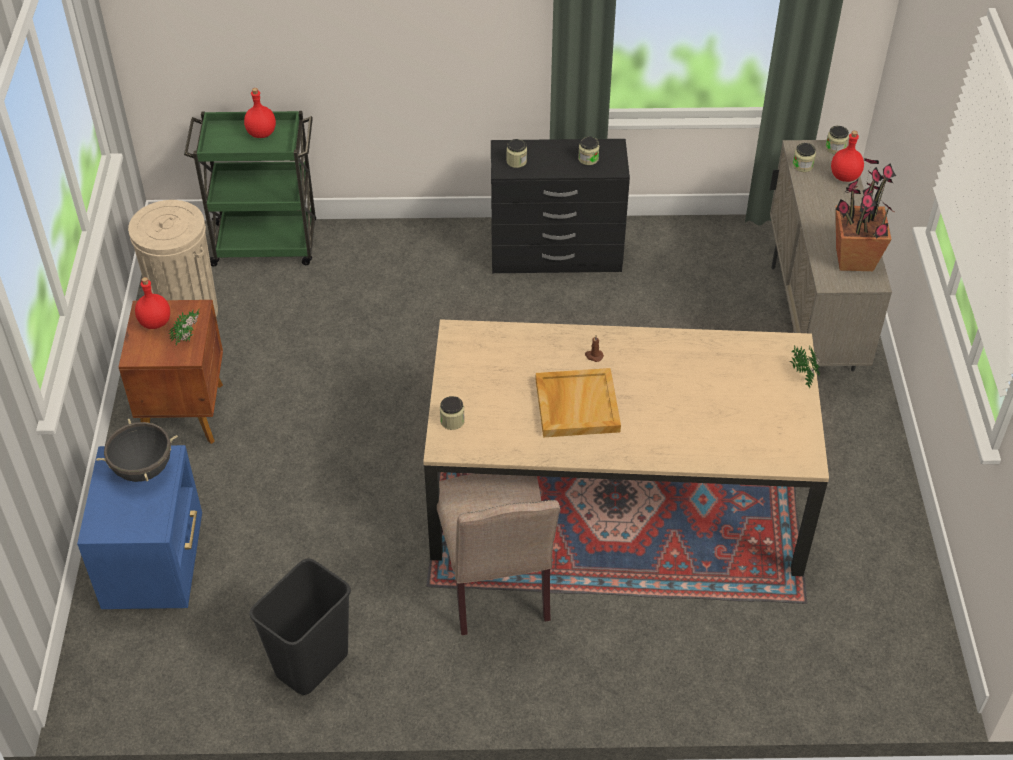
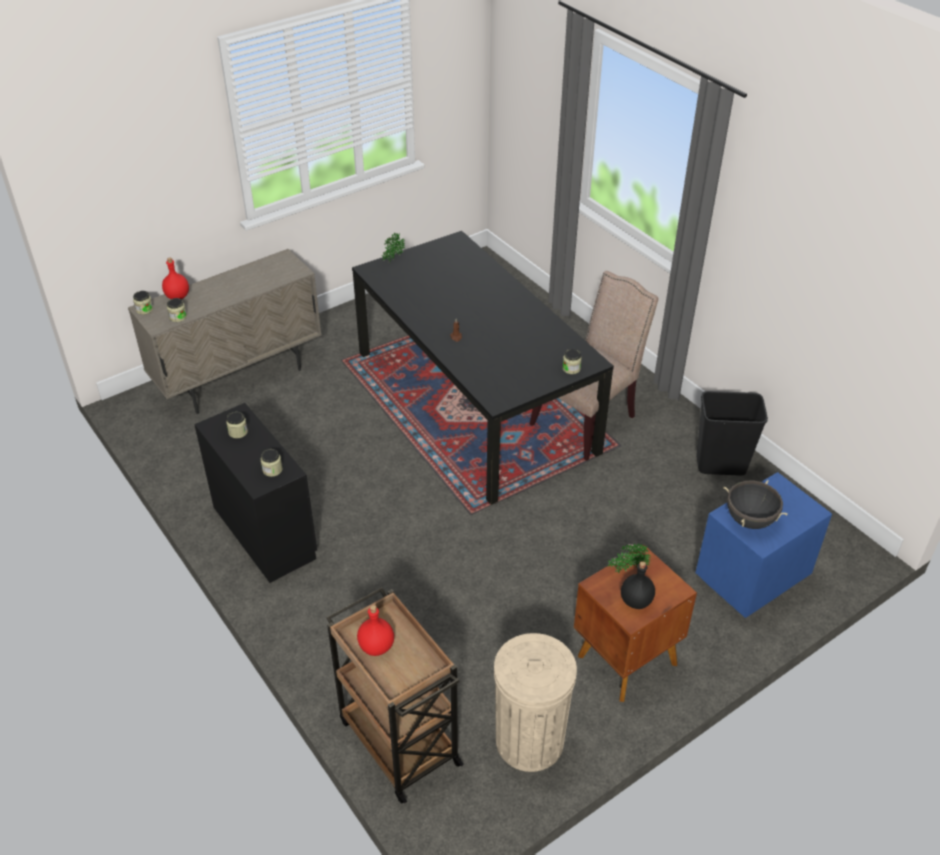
camera: 125 degrees left, 5 degrees down
(155, 322) = (635, 601): red bottle -> black bottle
(267, 244) = (398, 740): green cart -> brown cart
(576, 405) = (504, 327): beige tray -> none
(617, 495) = (473, 401): beige dining table -> black dining table
(853, 259) = (268, 269): potted plant -> none

